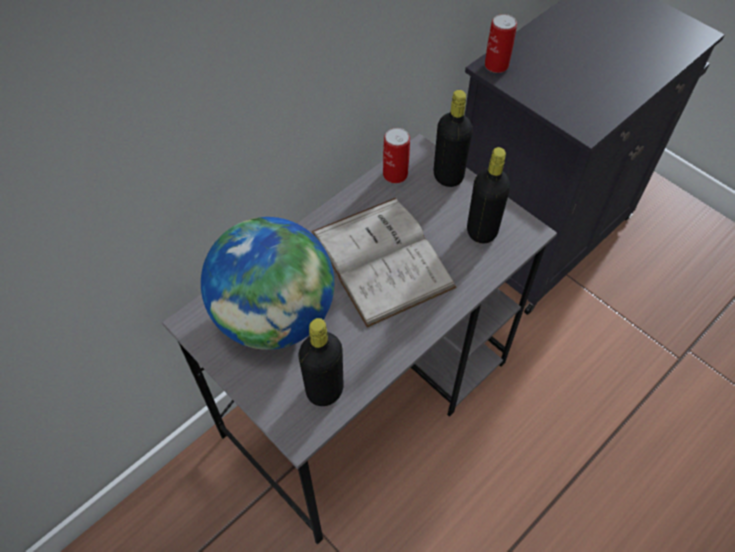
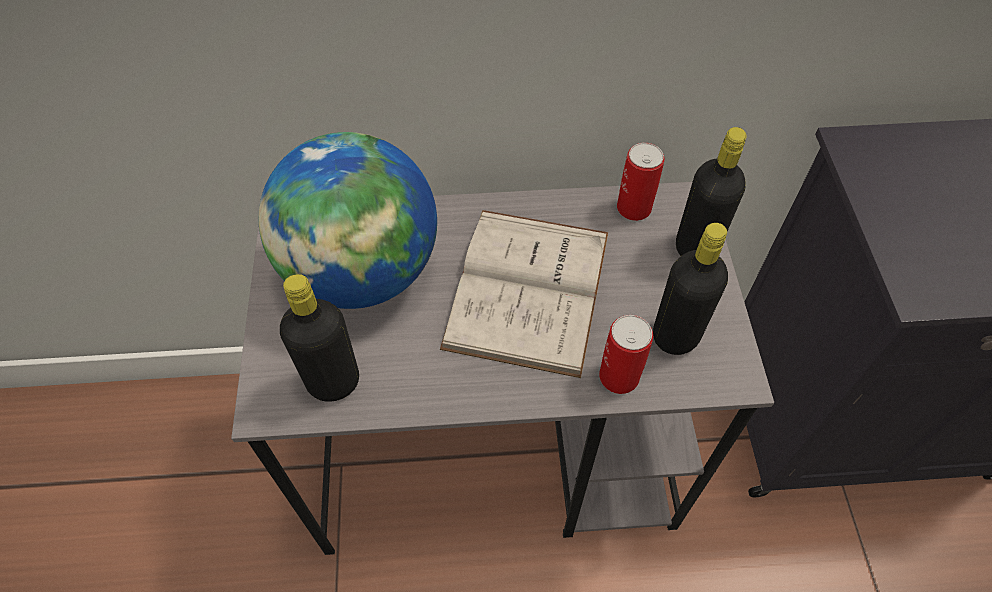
camera: 40 degrees right, 0 degrees up
(496, 65) = (863, 146): can -> can (619, 376)

